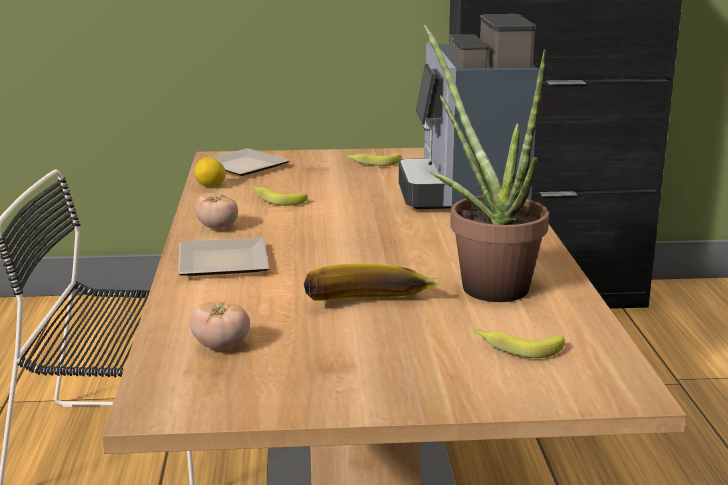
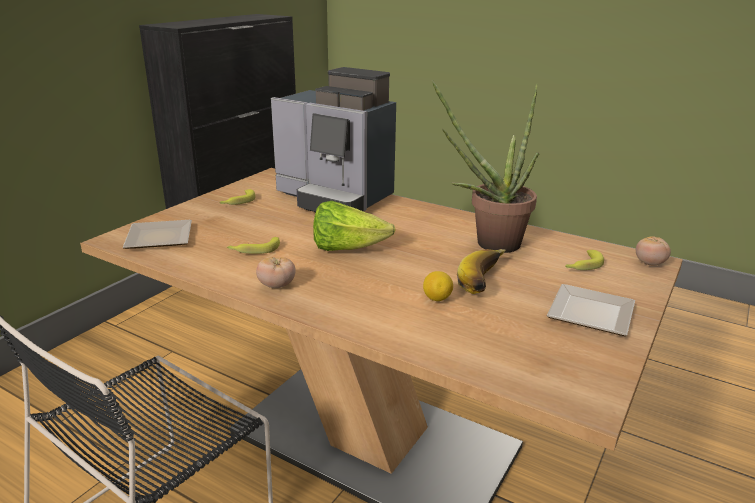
camera: 55 degrees left, 5 degrees up
(211, 186) = (180, 262): lemon -> lemon (437, 299)
(220, 262) = (348, 305): plate -> plate (587, 314)
(221, 346) = (504, 349): tomato -> tomato (649, 263)
(343, 229) = (347, 249): none -> lettuce

